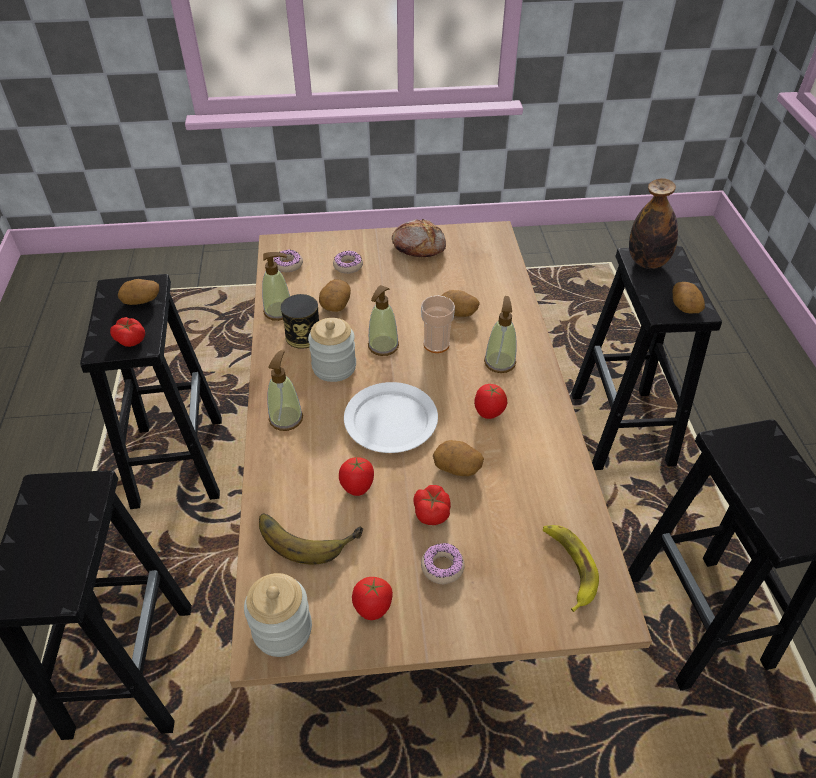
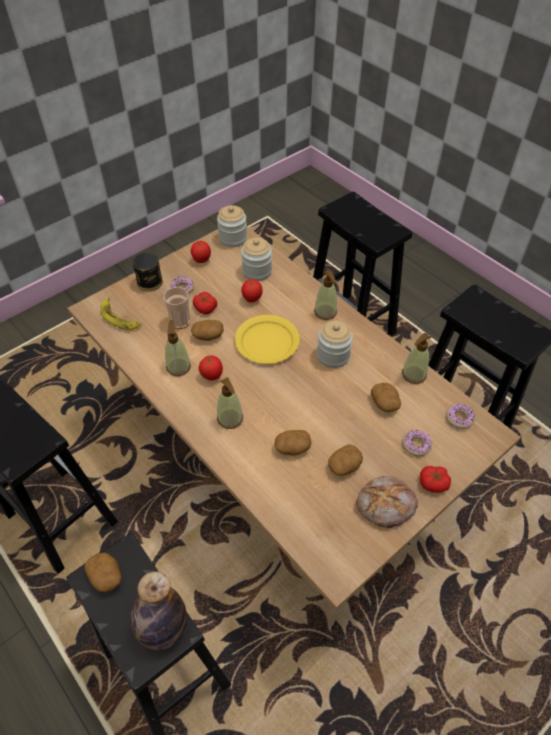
camera: 145 degrees right, 5 degrees up
(130, 339) = (472, 309): tomato -> tomato (433, 483)
(142, 300) = (508, 336): potato -> potato (344, 466)
(303, 336) = (376, 366): can -> can (149, 282)
(308, 532) = (257, 271): banana -> jar
(383, 346) = (318, 387): soap dispenser -> soap dispenser (178, 367)
(391, 420) = (266, 342): white plate -> yellow plate
(436, 344) = (284, 409): cup -> cup (180, 322)

